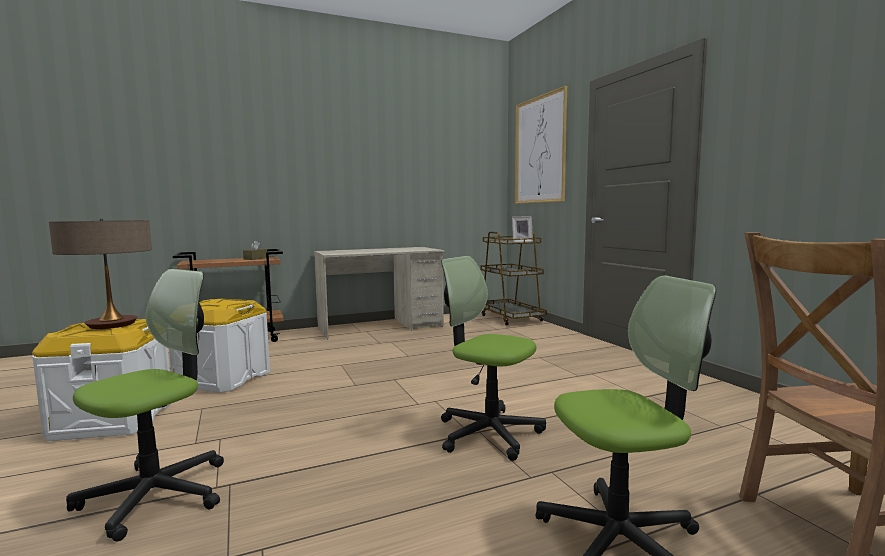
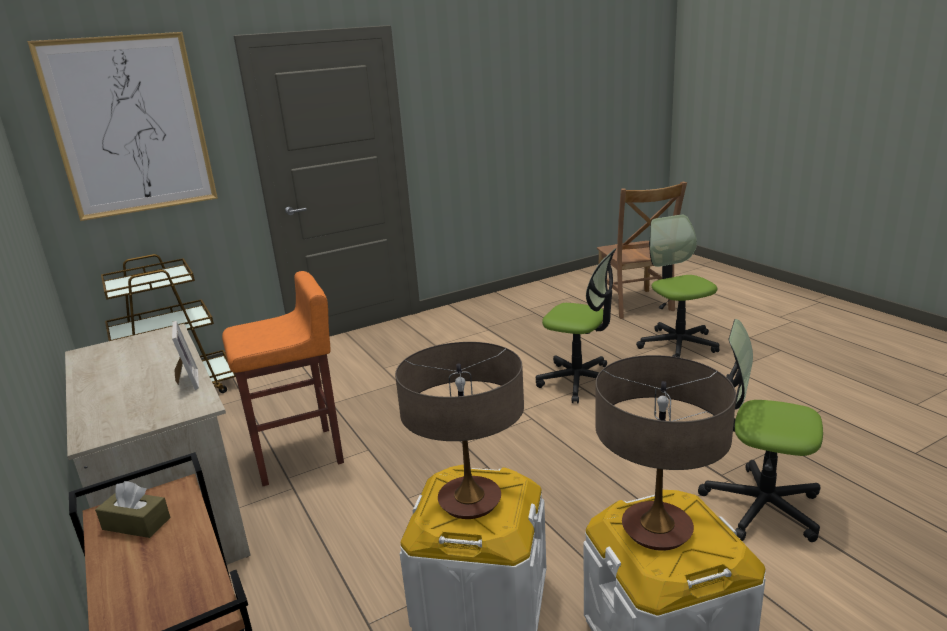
camera: 95 degrees left, 15 degrees up
(217, 303) = (469, 501): none -> table lamp
(413, 342) = (299, 456): none -> orange stool
(489, 433) = (579, 381): office chair -> office chair turned 90 degrees counterclockwise
(521, 242) = (165, 274): picture frame -> picture frame (187, 381)

